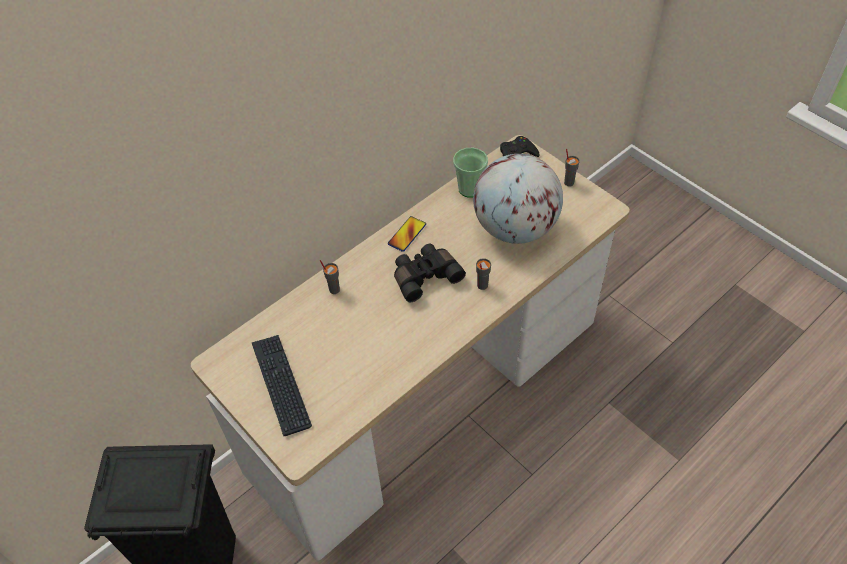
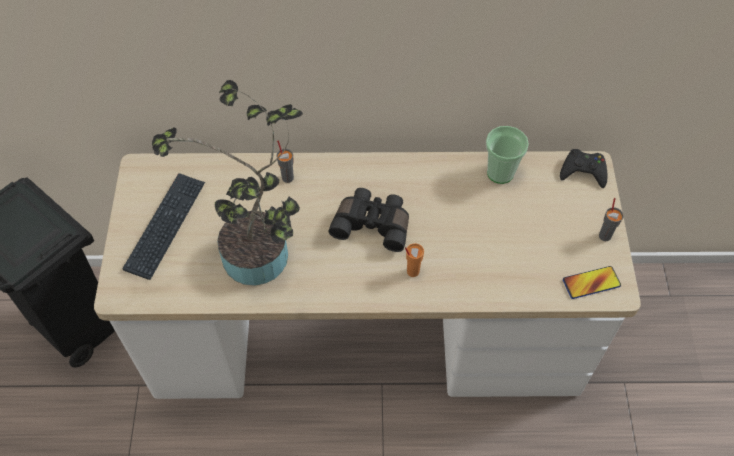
camera: 40 degrees right, 5 degrees up
(377, 355) = (260, 262): none -> potted plant
(407, 234) = (398, 174): phone -> phone (591, 283)
(482, 285) = (412, 271): grey cup -> orange cup
(515, 228) = (501, 241): globe -> none

